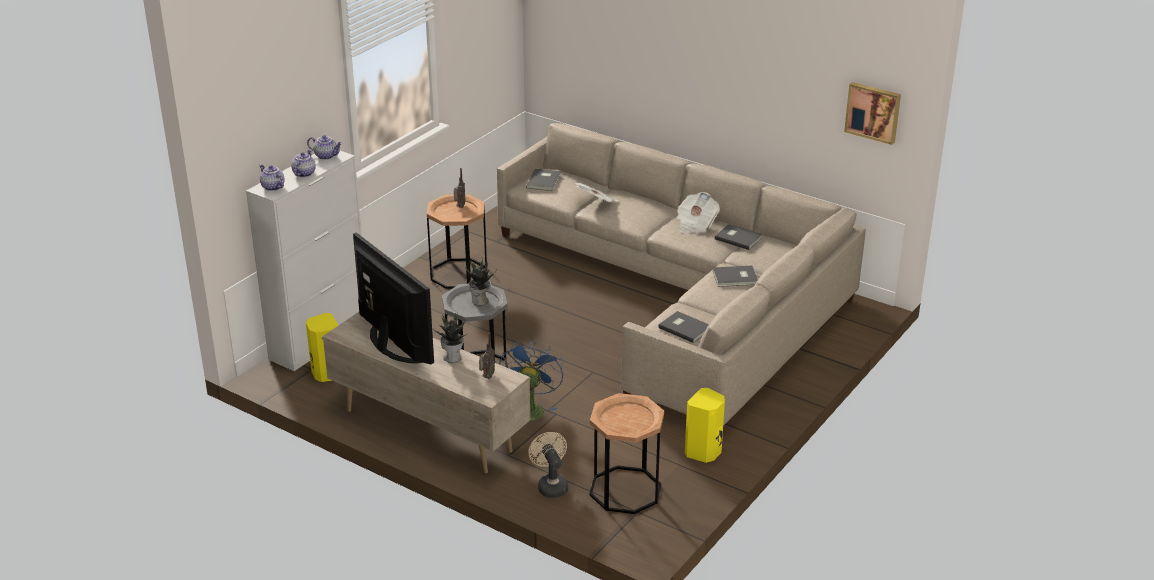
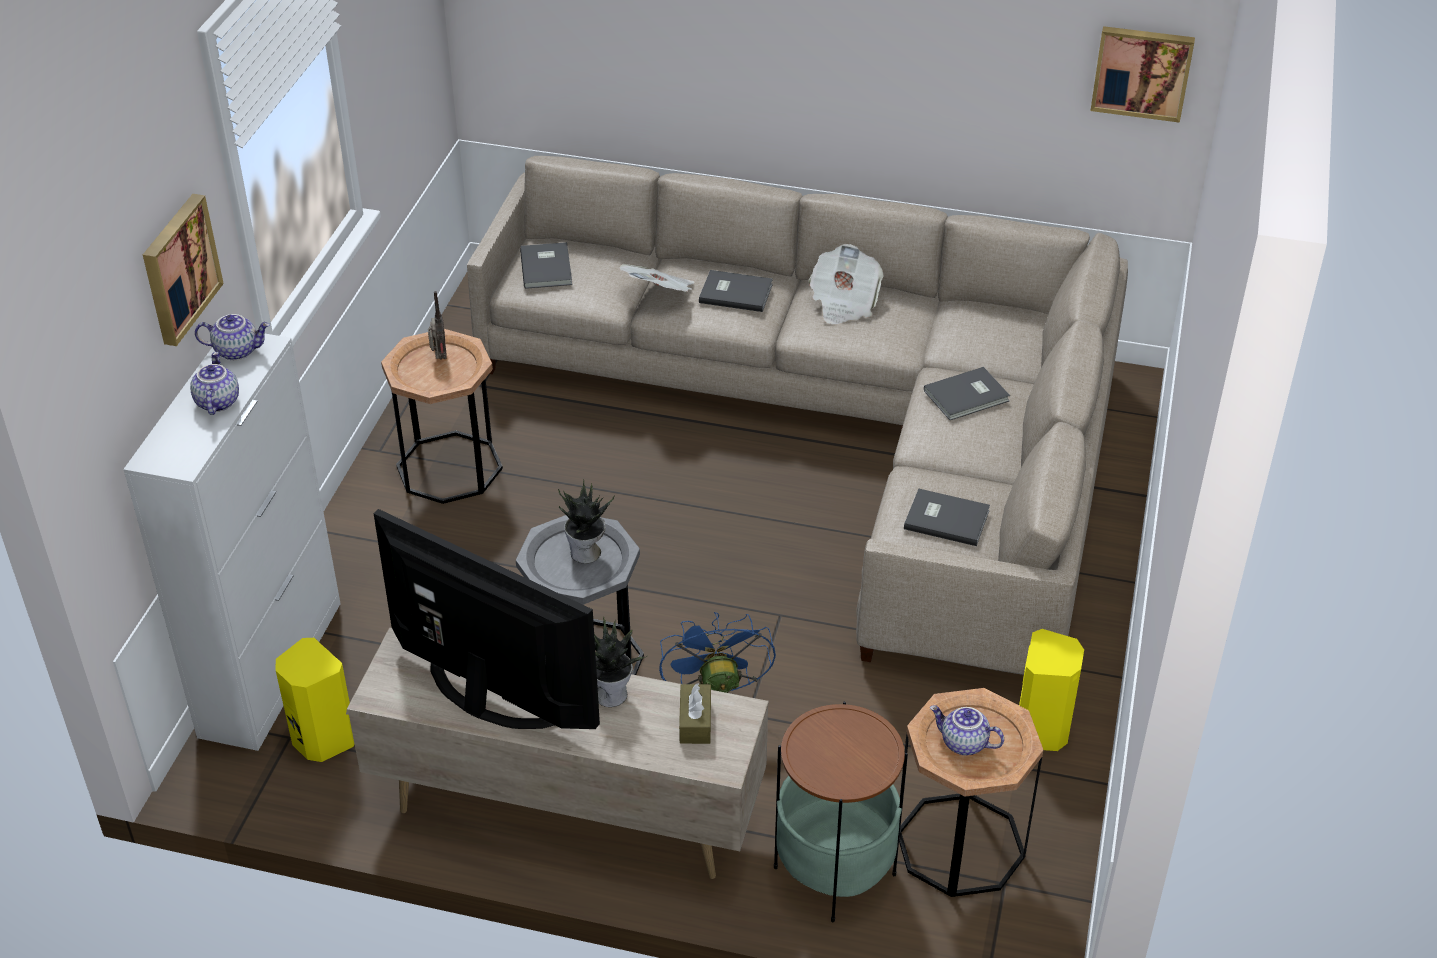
camera: 20 degrees left, 10 degrees up
(272, 187) = (172, 449): teapot -> teapot (963, 744)
(302, 105) = (178, 268): none -> picture
(486, 377) = (695, 722): radio -> brown tissue box
(551, 485) = (834, 871): beige fan -> side table
(738, 238) = (926, 315): grey book -> grey book (735, 292)

